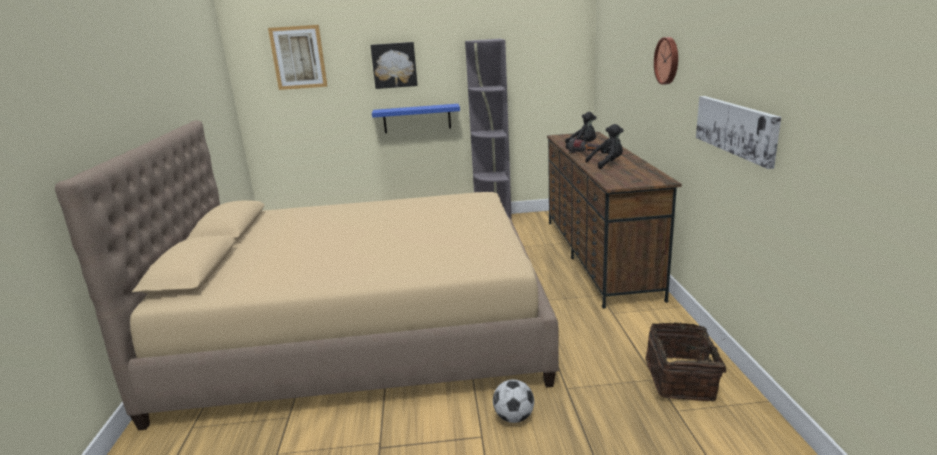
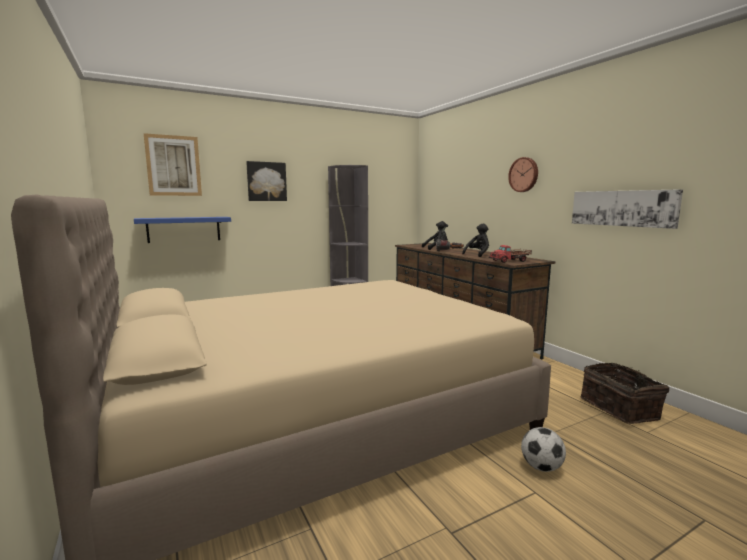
camera: 25 degrees left, 10 degrees down
(417, 118) = (284, 230): blue shelf -> blue shelf (184, 229)
(621, 180) = (510, 261): none -> toy truck

